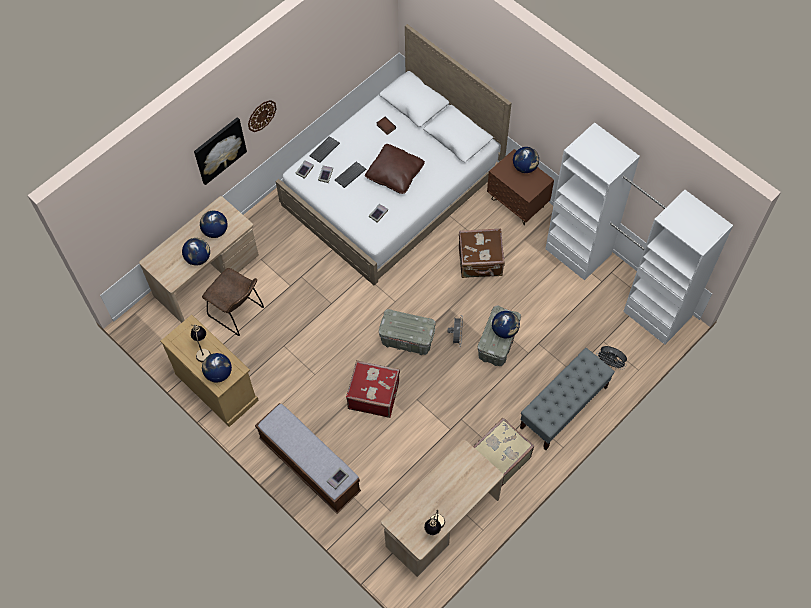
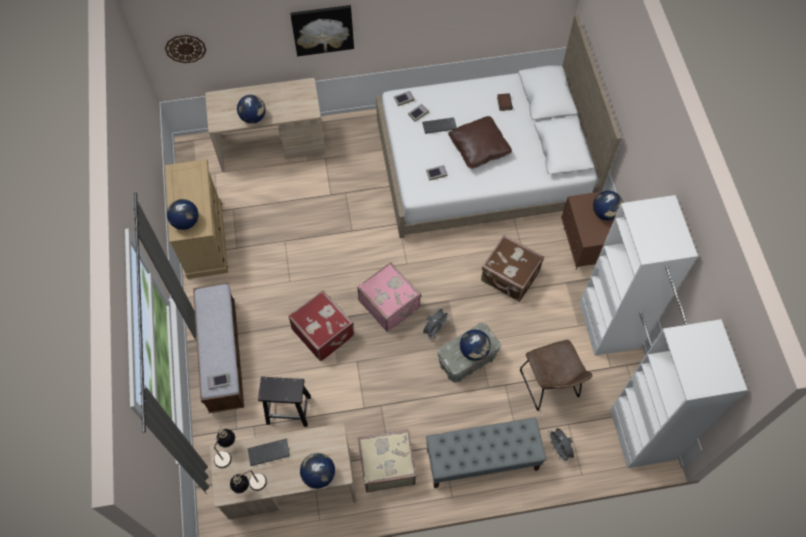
camera: 35 degrees right, 0 degrees up
(202, 349) = (190, 193): table lamp -> table lamp (227, 452)
(215, 231) = (285, 104): globe -> globe (318, 474)
(238, 313) = (271, 190): brown chair -> brown chair (550, 386)
(261, 115) = (381, 20): wall clock -> wall clock (185, 48)
(324, 150) = (434, 93): keyboard -> keyboard (268, 453)
(395, 469) = (289, 409): none -> black stool
(407, 340) = (390, 303): grey storage box -> pink suitcase

